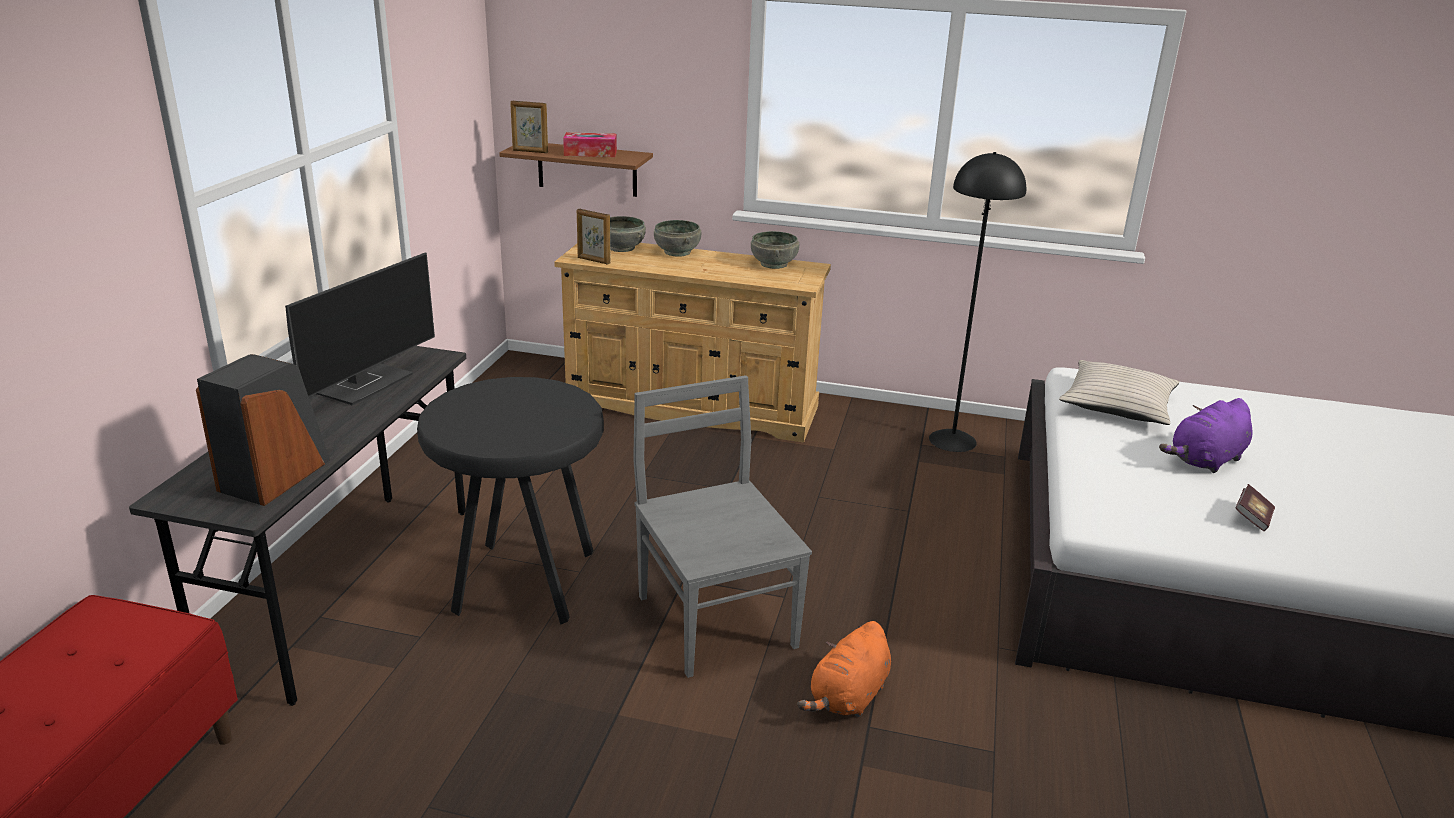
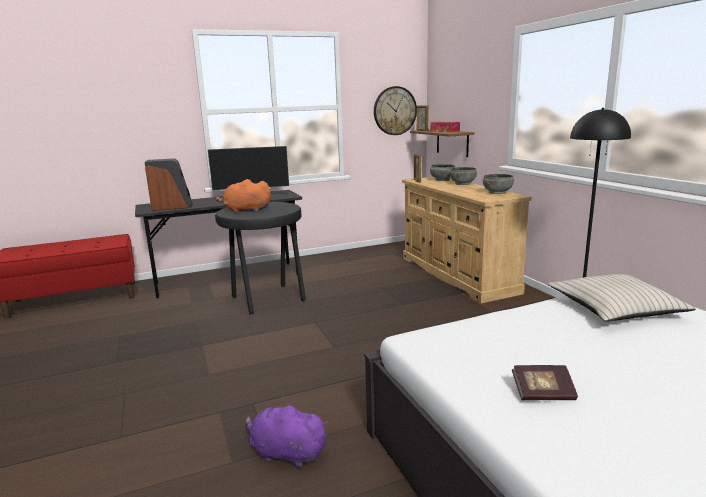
camera: 55 degrees right, 10 degrees down
(459, 113) = (395, 111): none -> wall clock
(715, 618) = (294, 338): grey chair -> none
(848, 697) = (271, 390): orange plush toy -> orange plush toy (245, 211)
(1205, 460) = (604, 356): purple plush toy -> purple plush toy (285, 453)

